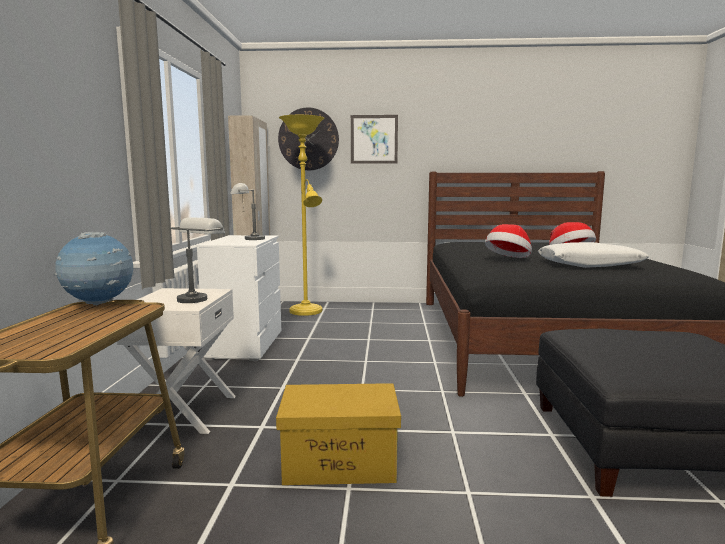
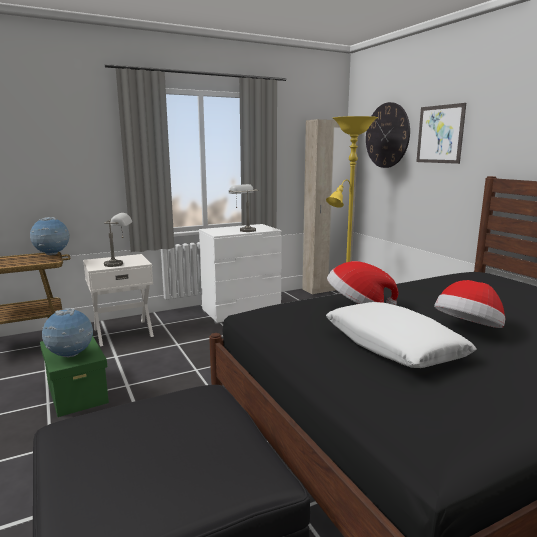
camera: 60 degrees right, 5 degrees up
(341, 463) = (77, 392): yellow storage box -> green storage box
(363, 400) = (71, 356): none -> globe

